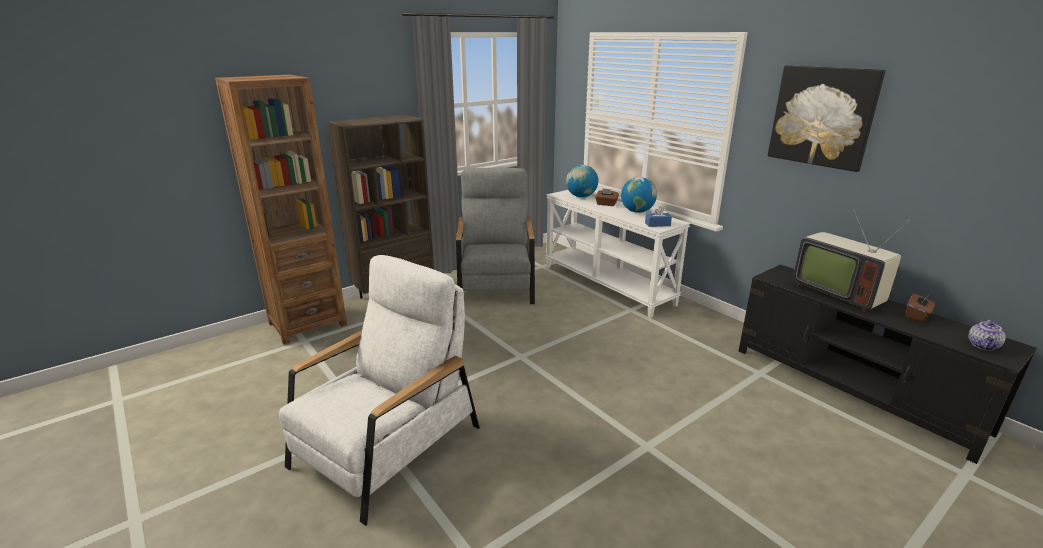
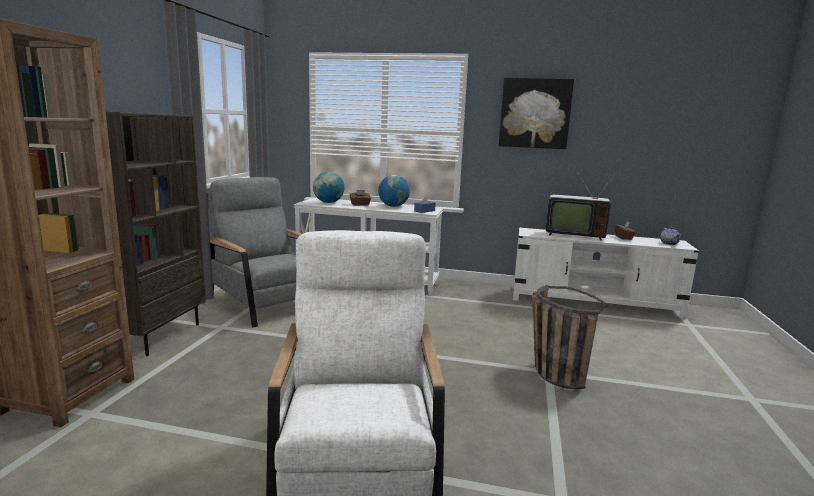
camera: 40 degrees left, 10 degrees down
(650, 447) = (550, 371): none -> basket
(853, 389) = (594, 302): black tv stand -> white tv stand

